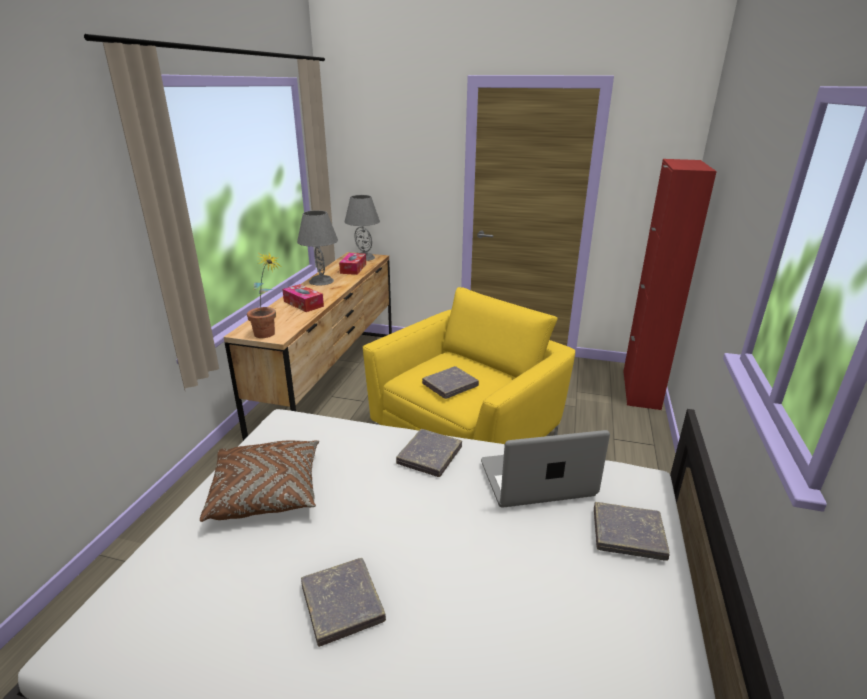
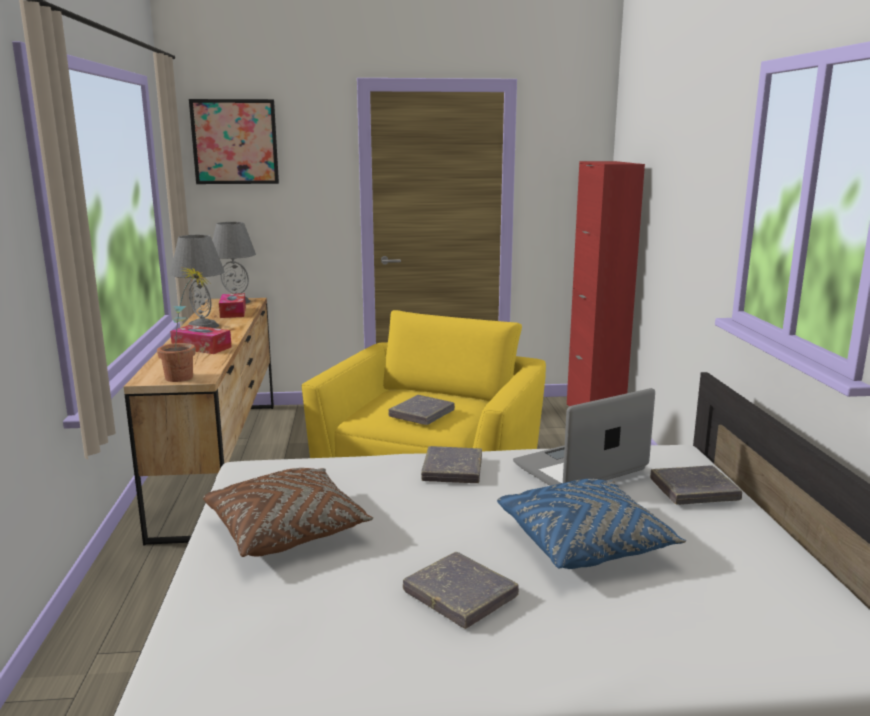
camera: 20 degrees left, 10 degrees down
(369, 130) = (235, 142): none -> picture
(484, 573) = (585, 543): none -> blue pillow

